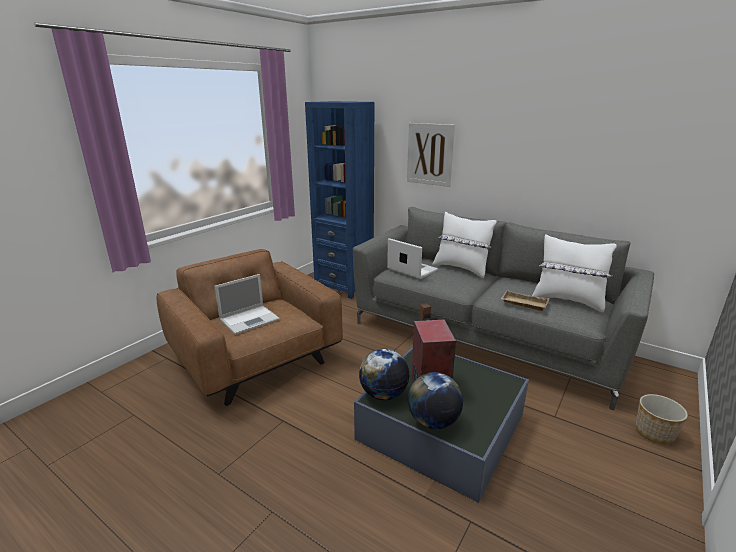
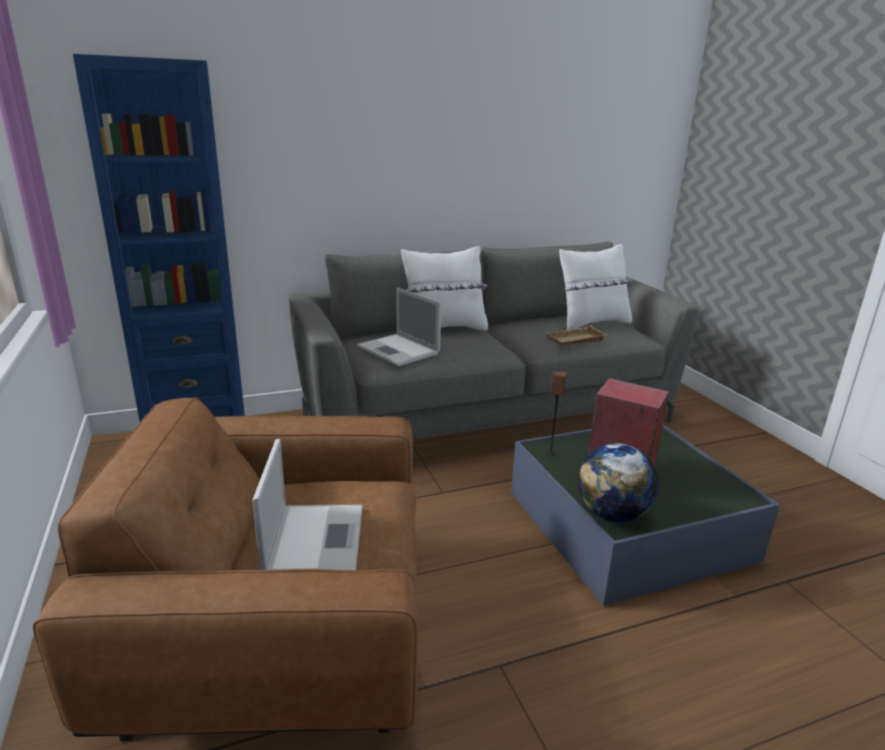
camera: 55 degrees left, 0 degrees up
(411, 269) = (399, 350): laptop -> laptop turned 120 degrees counterclockwise
(430, 154) = (331, 162): picture -> none
(433, 421) = (695, 504): globe -> none
(654, 433) = (713, 423): planter -> none

